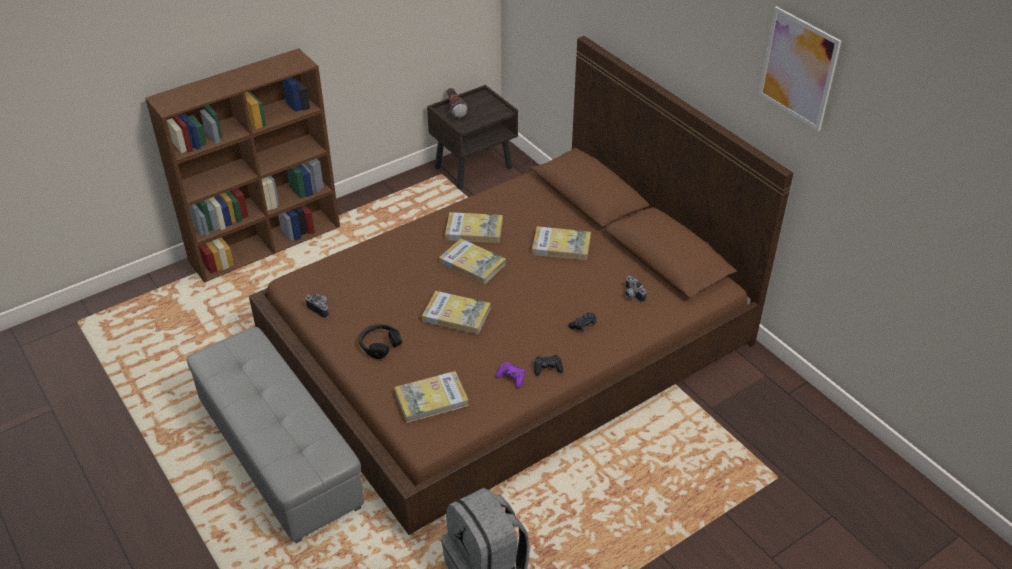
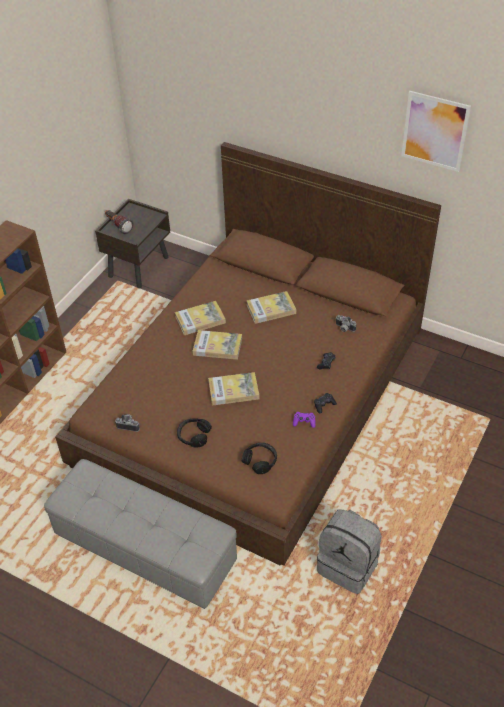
camera: 25 degrees left, 5 degrees up
(431, 399) = (260, 461): book -> black headphones

